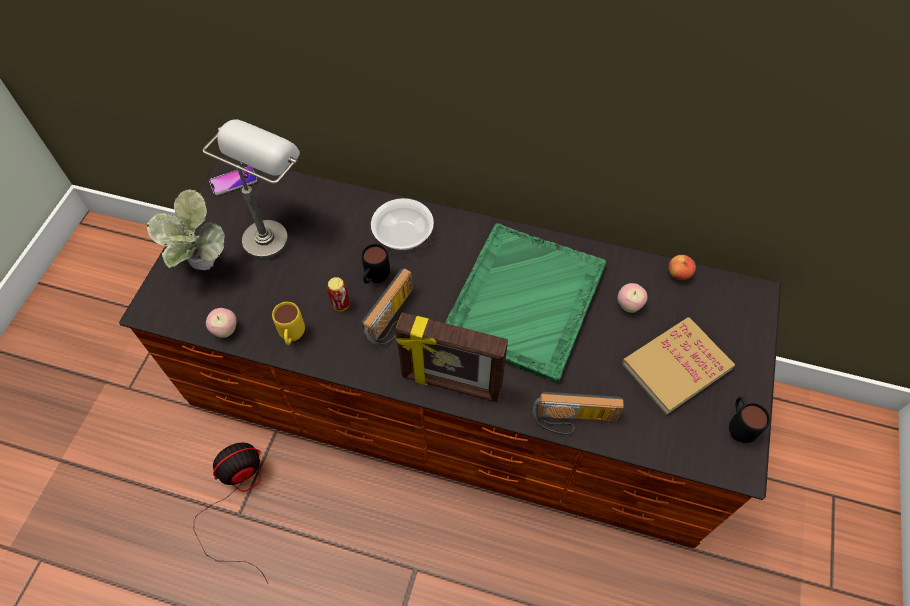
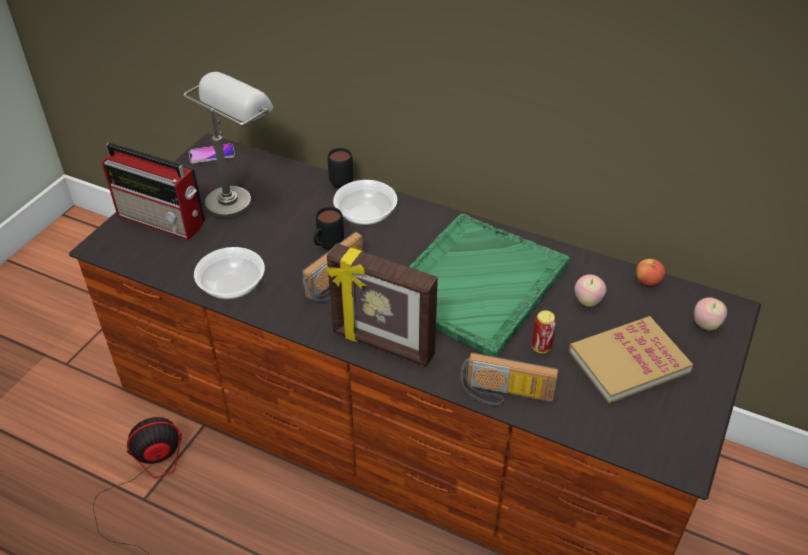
camera: 10 degrees right, 15 degrees down
(204, 269) = (163, 220): potted plant -> radio
(225, 330) = (168, 271): apple -> apple (705, 325)
(292, 338) = (232, 285): yellow mug -> bowl
(341, 304) = (287, 264): can -> can (541, 347)
(738, 427) = (687, 425): black mug -> black mug (341, 181)

